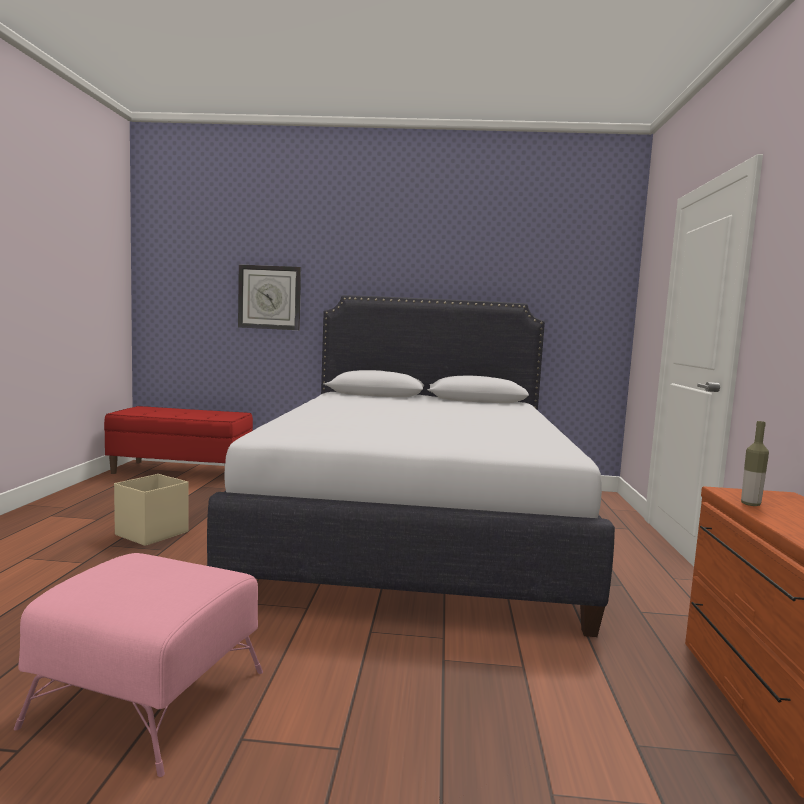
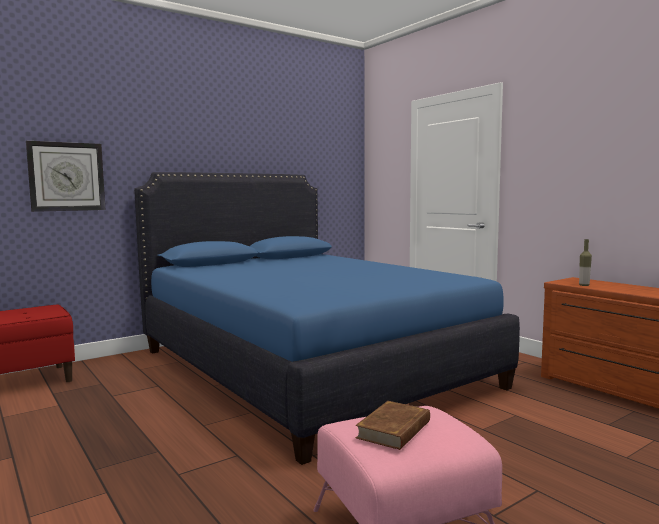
camera: 40 degrees left, 0 degrees up
(136, 575) = (394, 430): none -> brown book
(151, 533) = (110, 445): beige storage box -> none
(415, 529) = (308, 367): white bed -> blue bed

